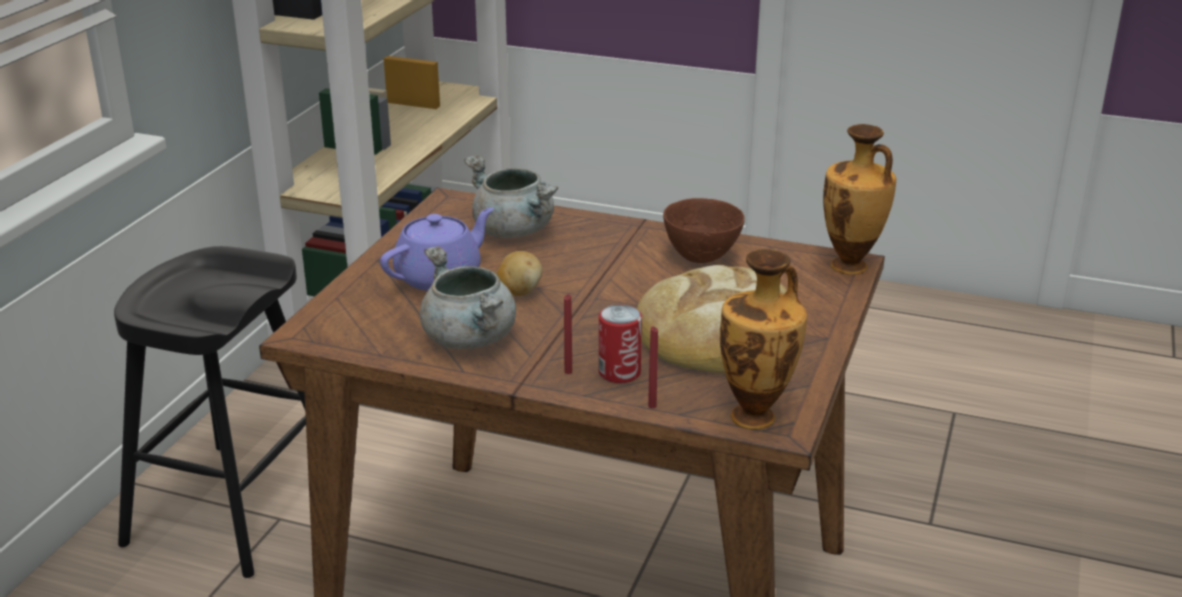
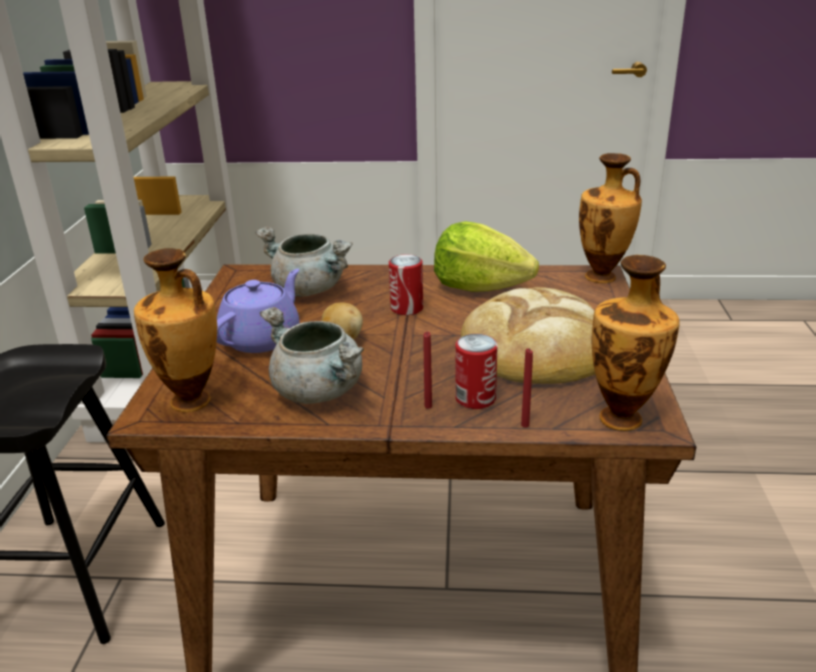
camera: 15 degrees left, 0 degrees up
(346, 329) = (192, 402): none -> vase
(606, 268) = (407, 308): none -> can
(701, 257) = (480, 287): brown bowl -> lettuce

